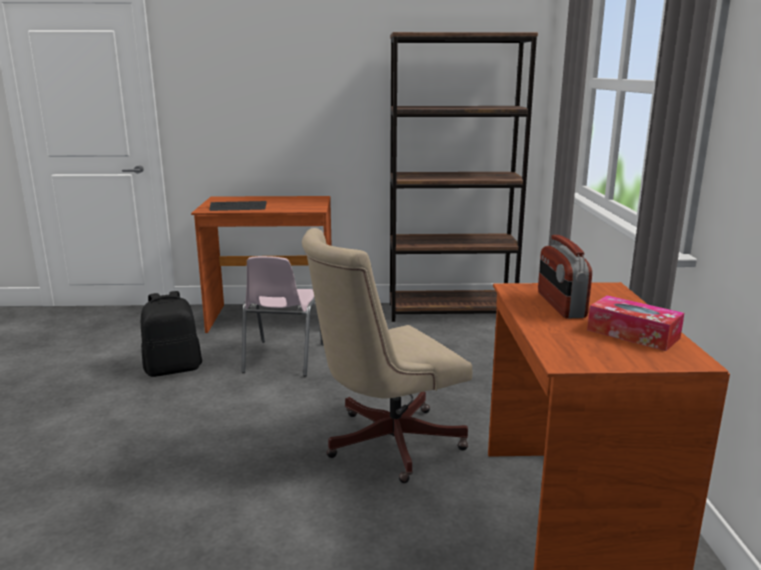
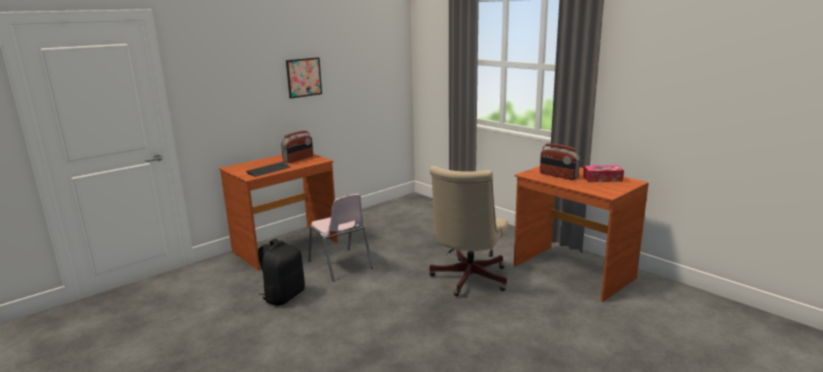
camera: 40 degrees left, 0 degrees up
(297, 203) = (298, 159): none -> radio
(344, 94) = (304, 77): none -> picture
(451, 312) = (384, 209): brown bookcase -> none

